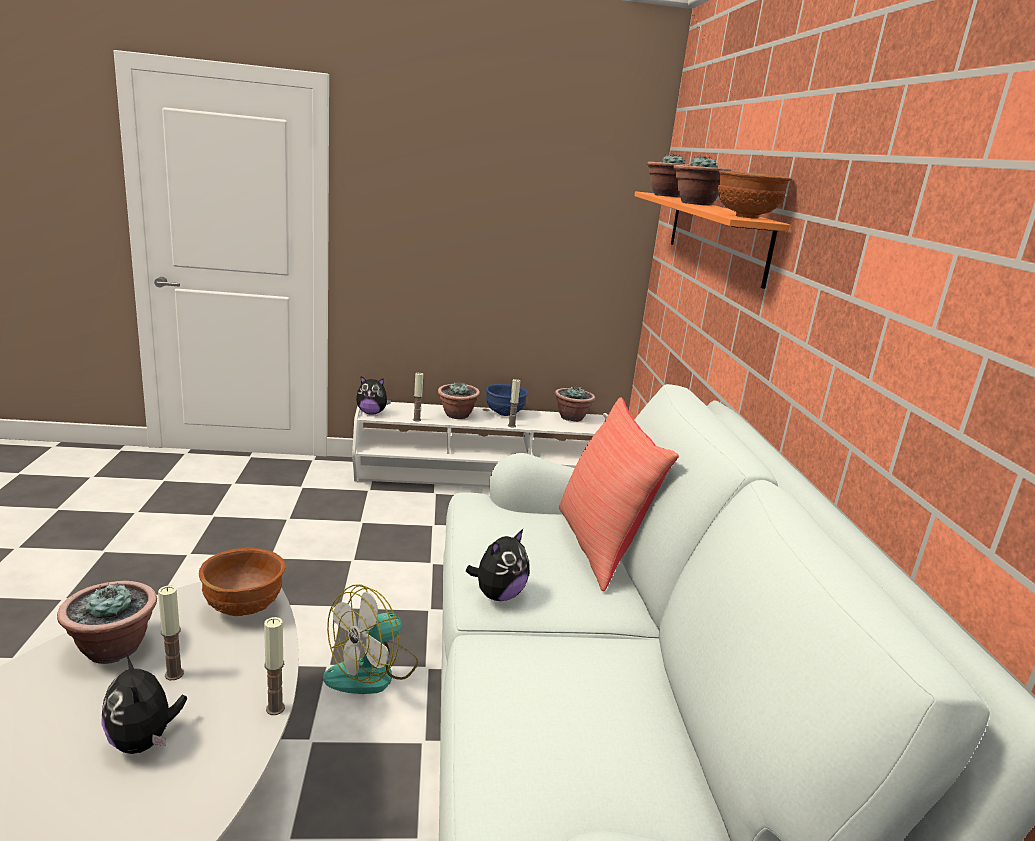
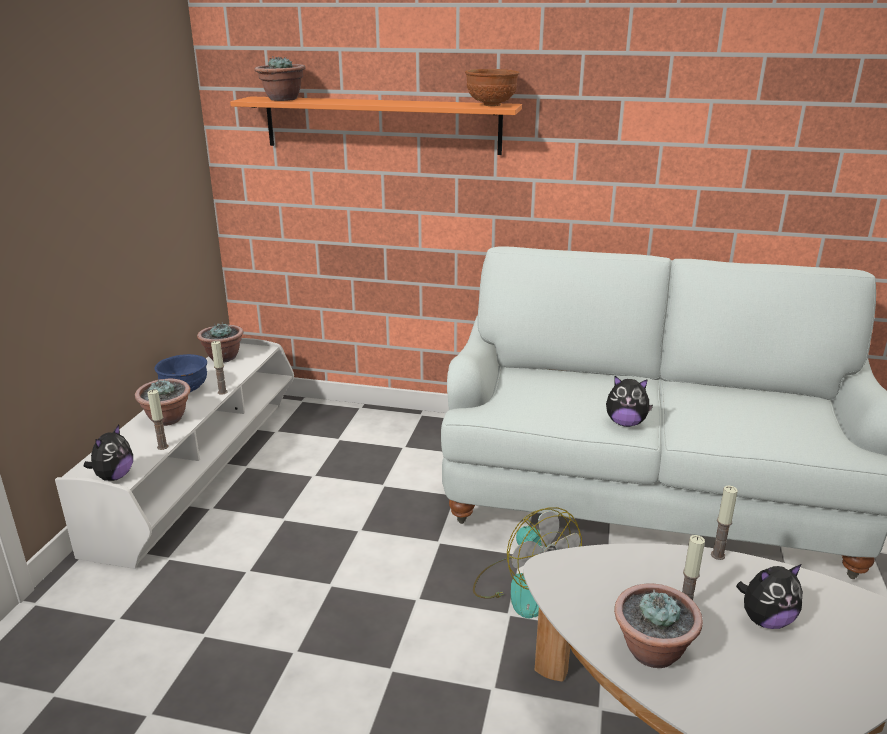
camera: 70 degrees left, 5 degrees up
(245, 608) = (587, 571): brown bowl -> none
(498, 595) = (625, 423): plush toy -> plush toy turned 135 degrees clockwise
(601, 546) = (559, 374): red pillow -> none
(695, 203) = (374, 102): potted plant -> none

